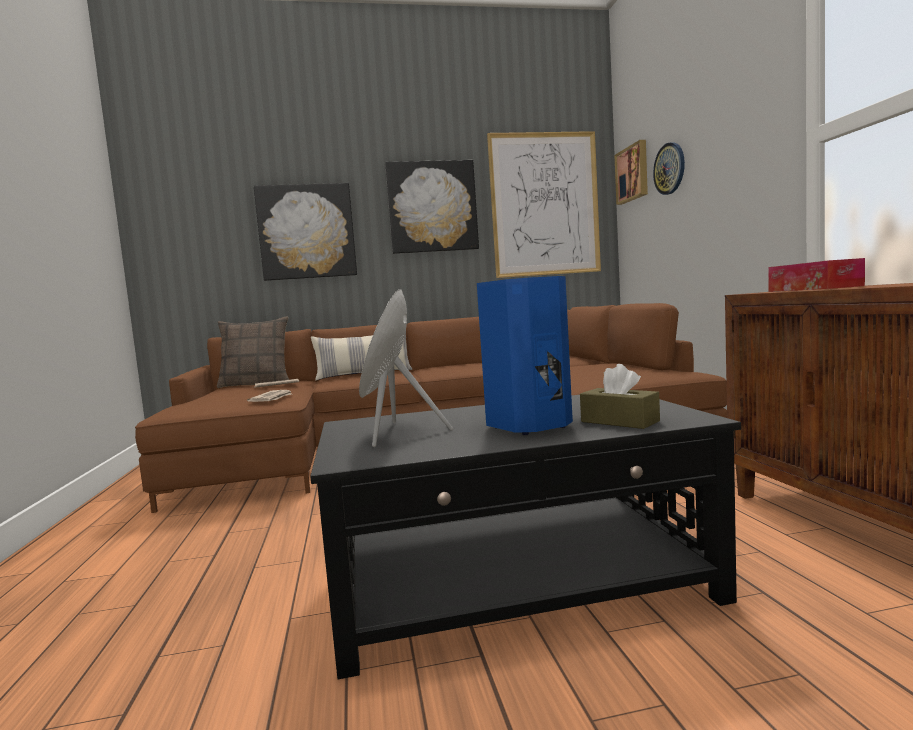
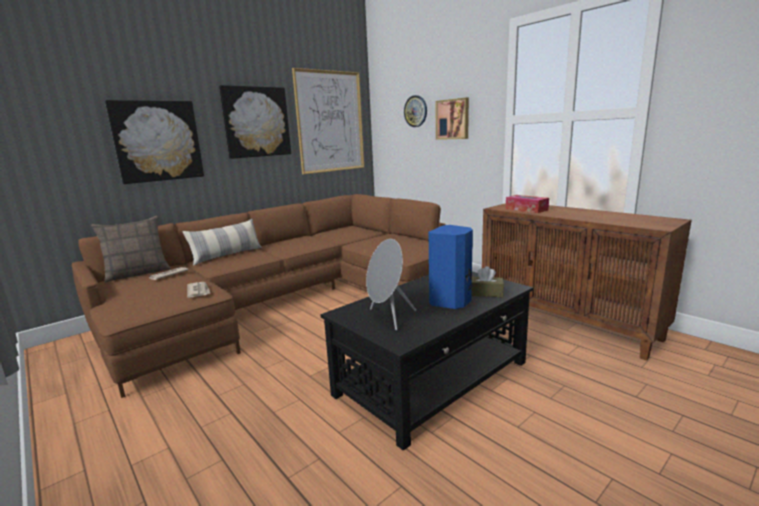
camera: 30 degrees left, 10 degrees up
(633, 173) = (386, 106): picture -> picture (453, 119)

